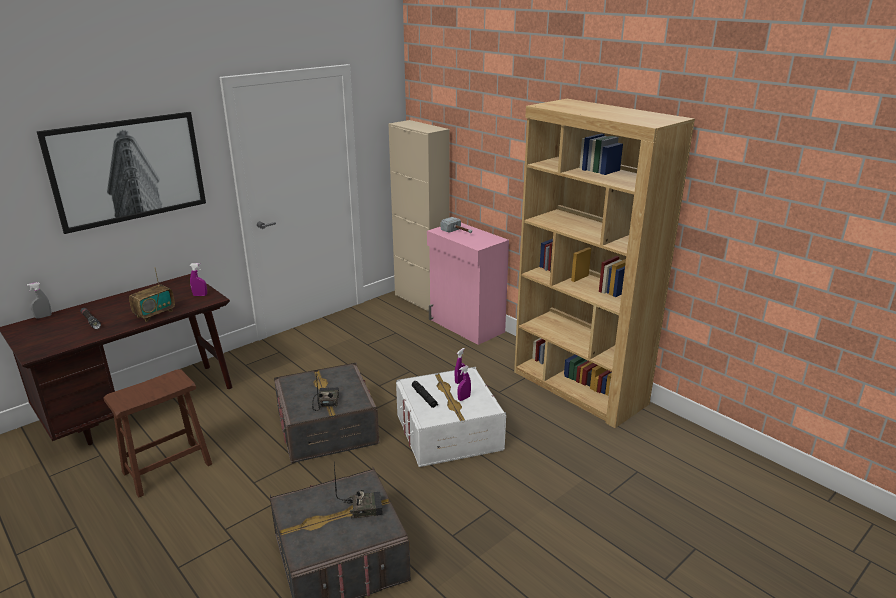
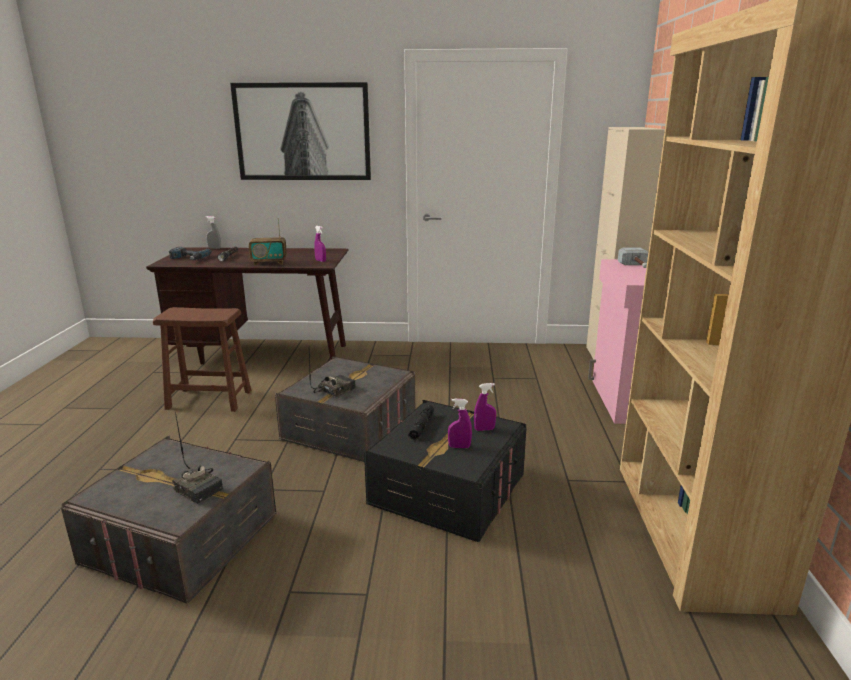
camera: 45 degrees right, 5 degrees down
(47, 338) = (188, 258): none -> power drill
(449, 432) = (448, 490): white storage box -> black storage box

